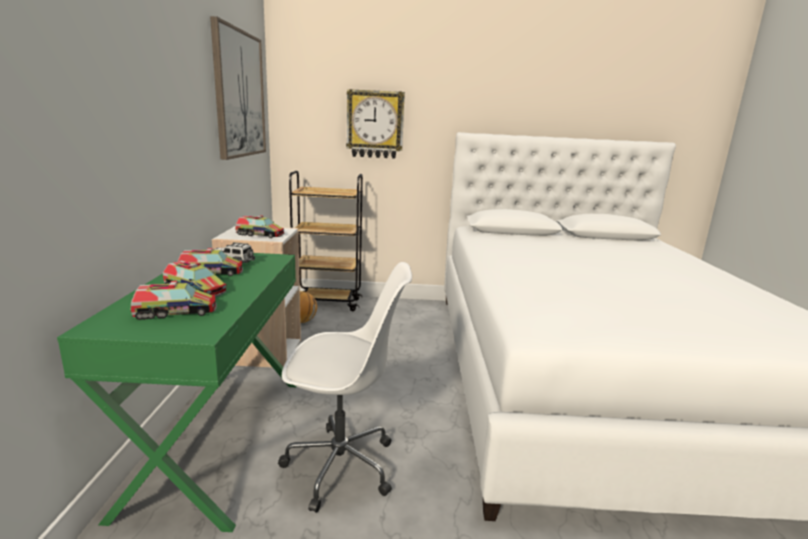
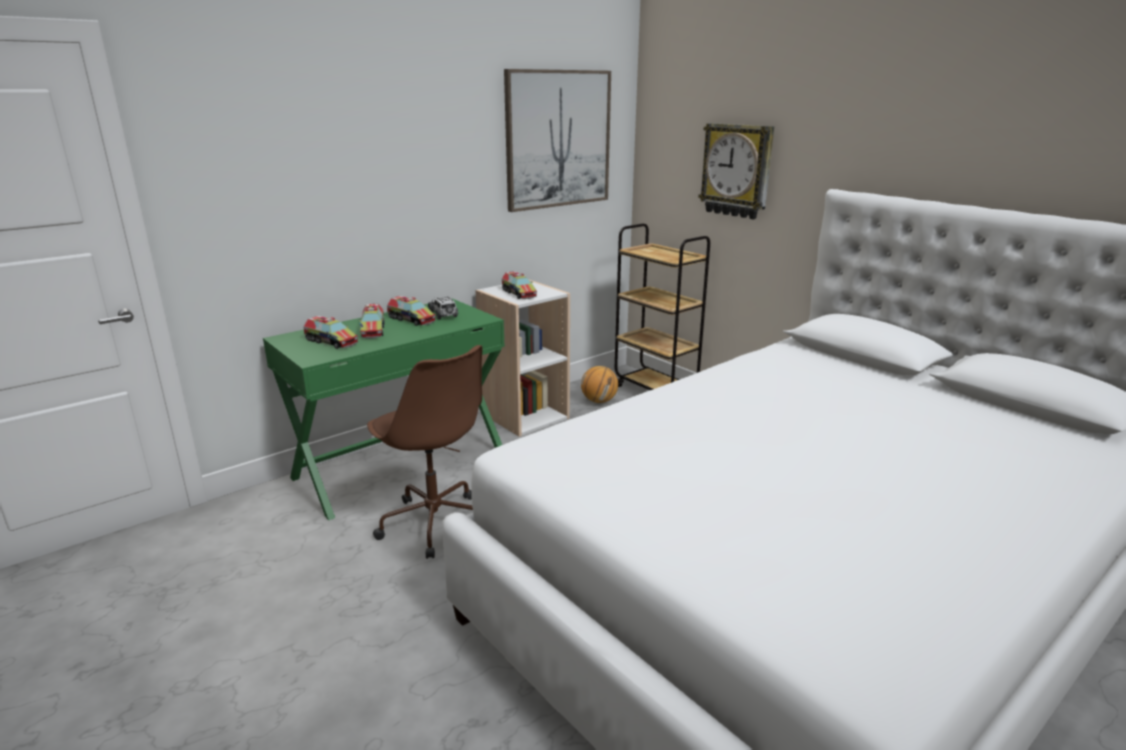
camera: 50 degrees right, 5 degrees up
(343, 466) = (436, 525): white office chair -> brown office chair

